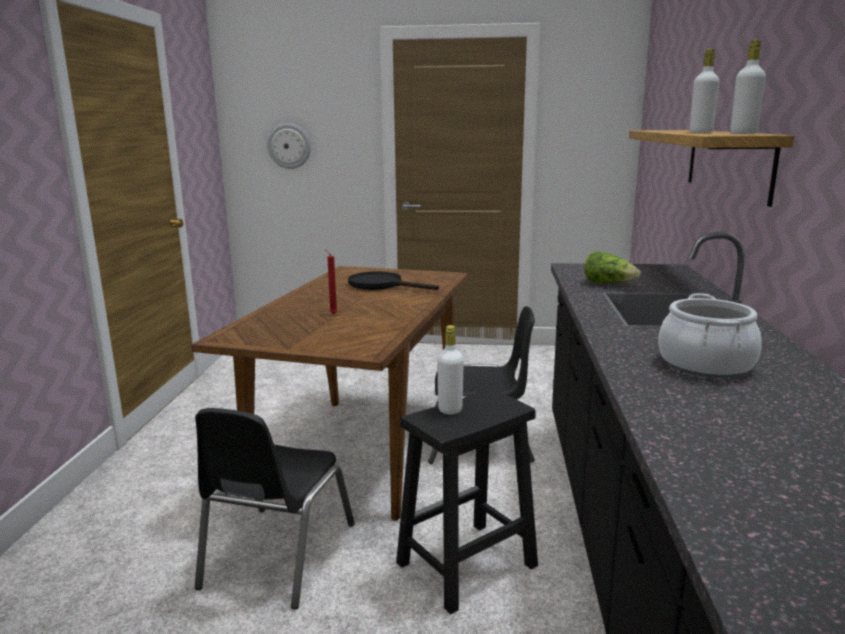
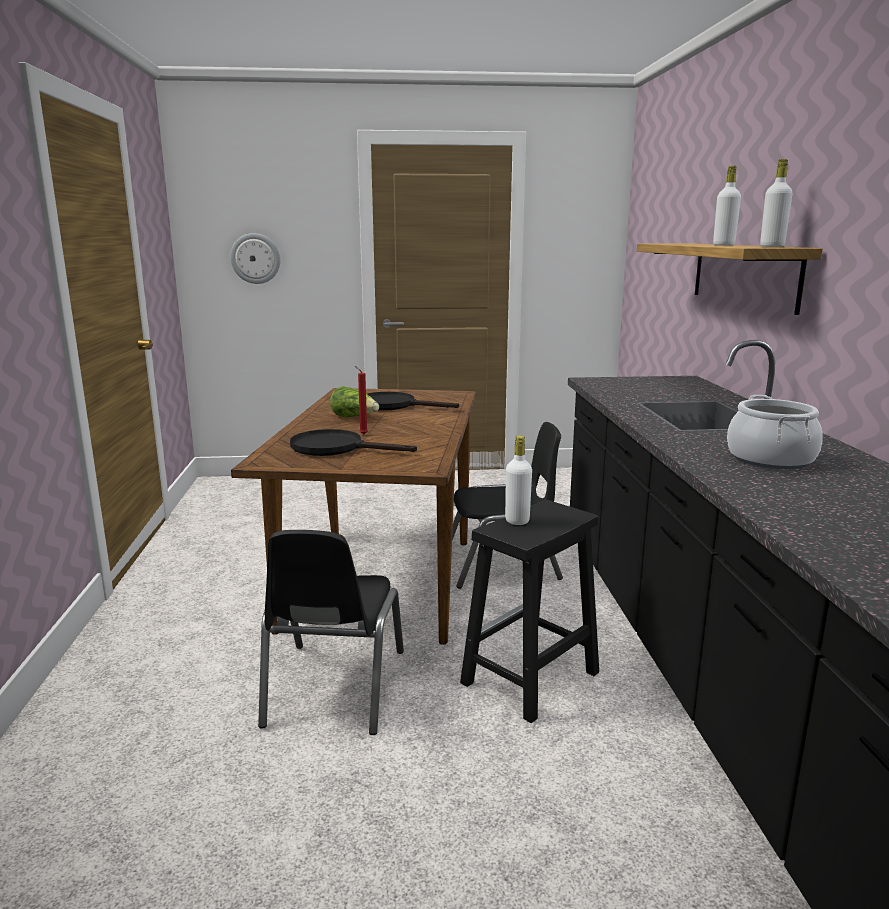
camera: 10 degrees left, 0 degrees up
(299, 327) = (336, 448): none -> black frying pan
(609, 284) = (637, 395): lettuce -> lettuce (354, 417)

